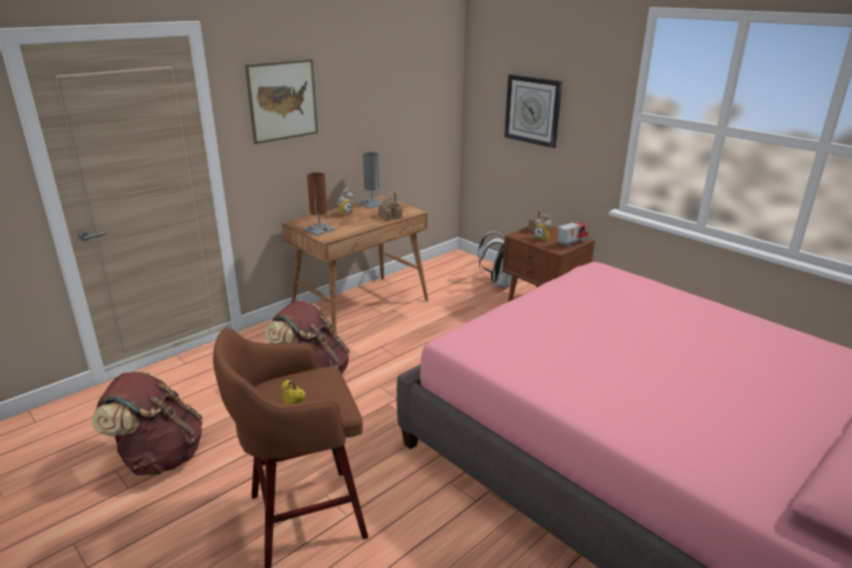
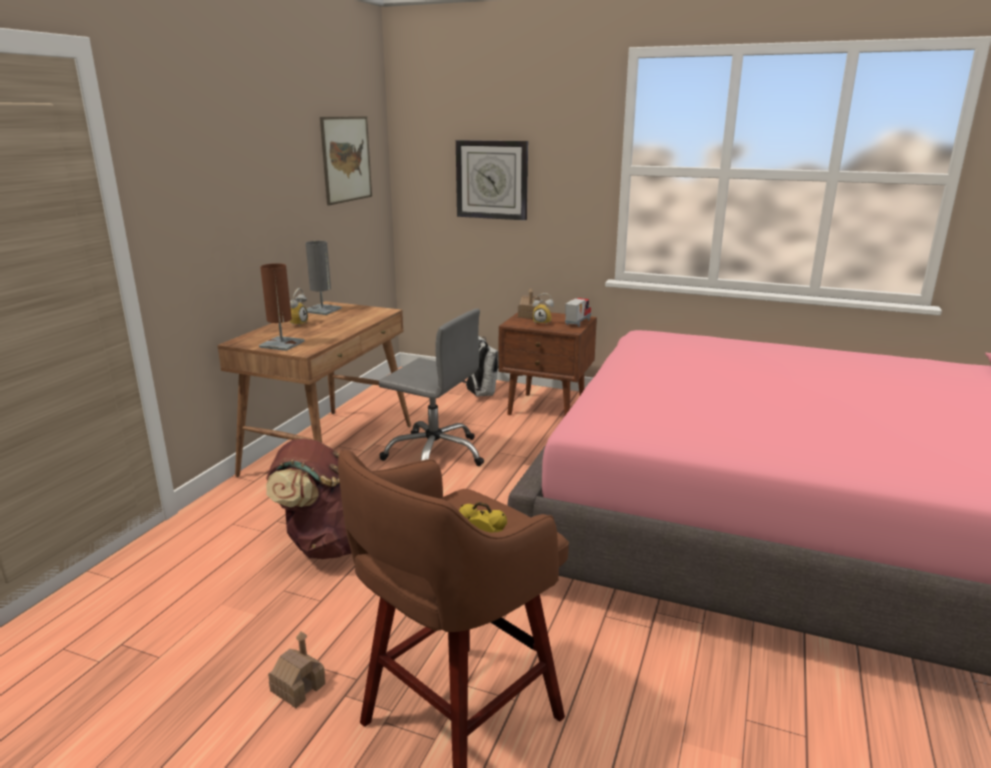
camera: 25 degrees left, 5 degrees down
(159, 457) = (166, 721): brown backpack -> none
(283, 100) = (204, 168): picture -> picture (346, 159)
(390, 216) = (361, 319): toy house -> toy house (298, 687)
(428, 327) = (435, 454): none -> grey office chair

